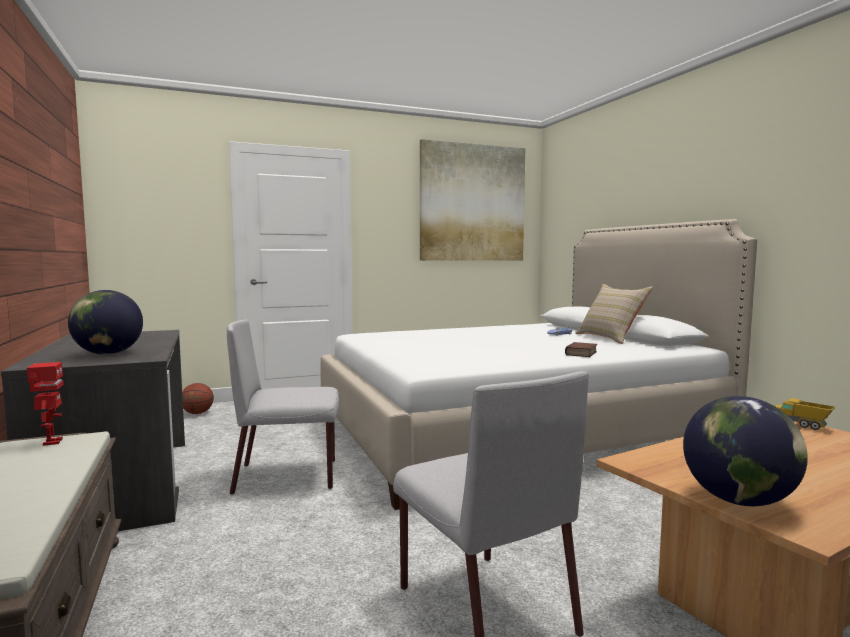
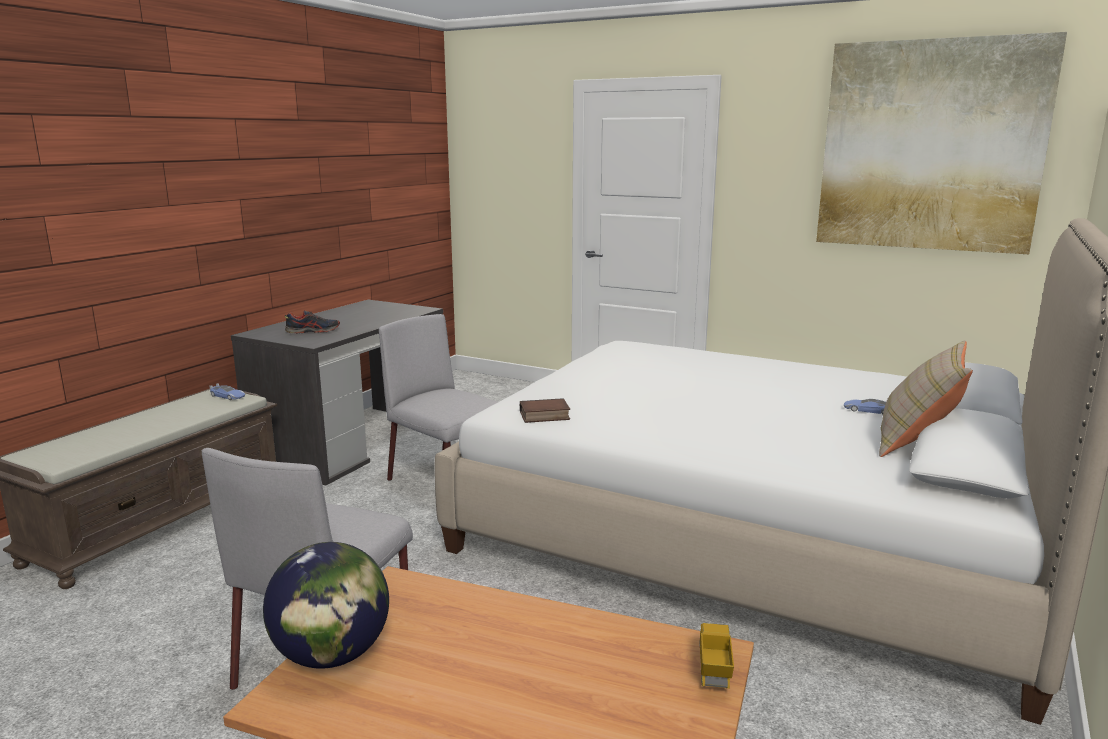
camera: 50 degrees right, 10 degrees up
(51, 442) = (228, 396): toy robot -> toy car
(108, 354) = (313, 331): globe -> shoe
(197, 413) = (513, 392): basketball -> none
(582, 353) = (739, 452): book -> book (544, 416)

